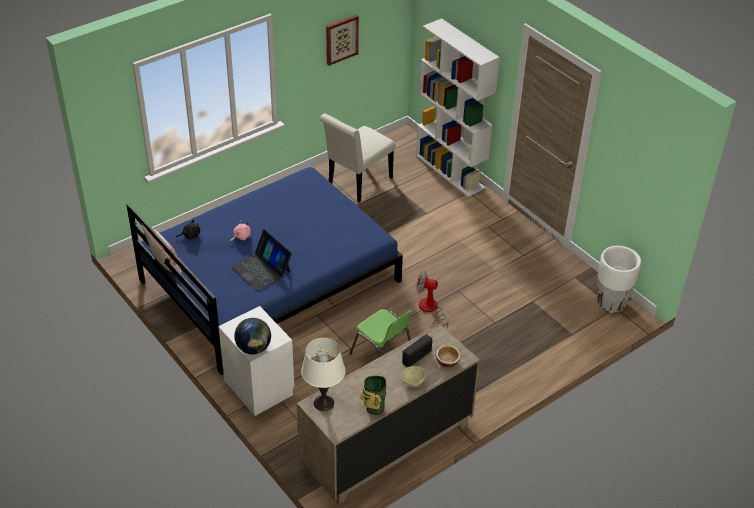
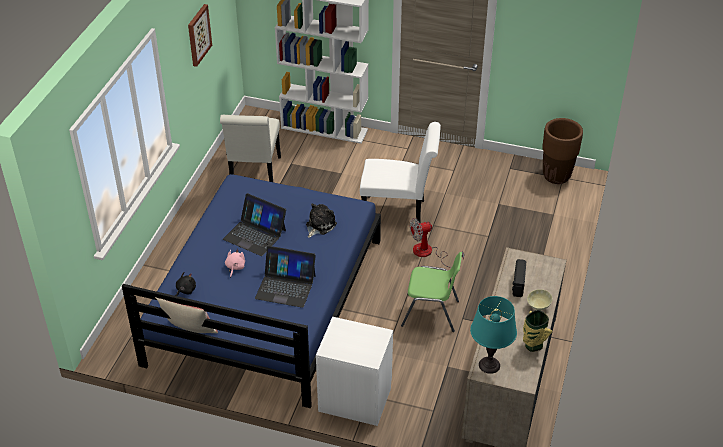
camera: 35 degrees left, 0 degrees up
(254, 348) = (369, 356): globe -> none
(280, 220) = (255, 234): none -> laptop
(323, 403) = (489, 365): white table lamp -> turquoise table lamp
(334, 237) = (319, 225): none -> plush toy
(440, 267) = (399, 213): none -> white chair
(447, 361) = (545, 275): bowl -> none
(610, 304) = (556, 176): white planter -> brown planter

